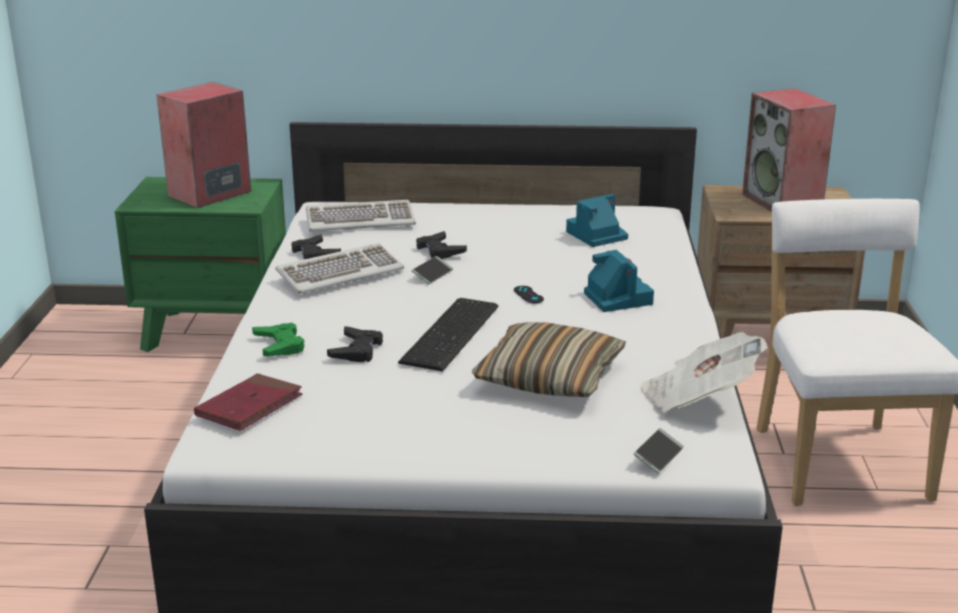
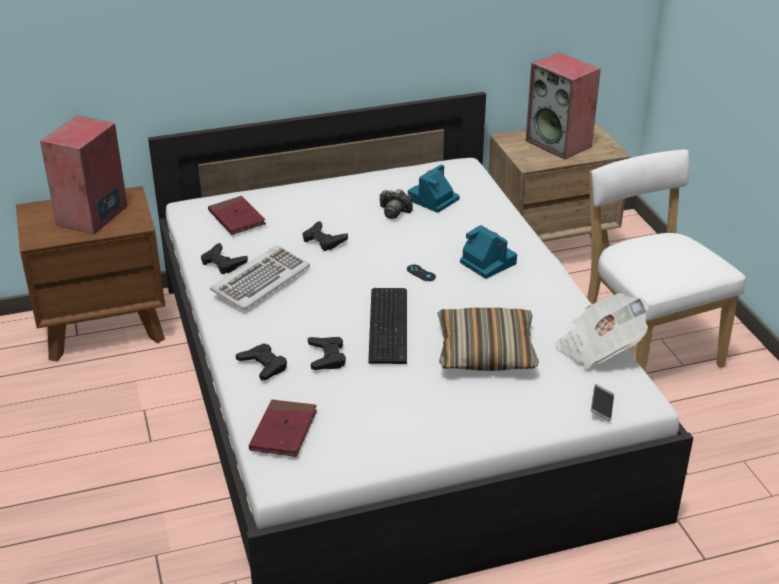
camera: 20 degrees left, 10 degrees up
(216, 331) = (104, 326): green nightstand -> brown nightstand
(279, 345) = (263, 365): green game controller -> black game controller
(360, 220) = (236, 218): keyboard -> red book
(432, 274) = (335, 267): phone -> none
(542, 239) = (394, 212): none -> camera

